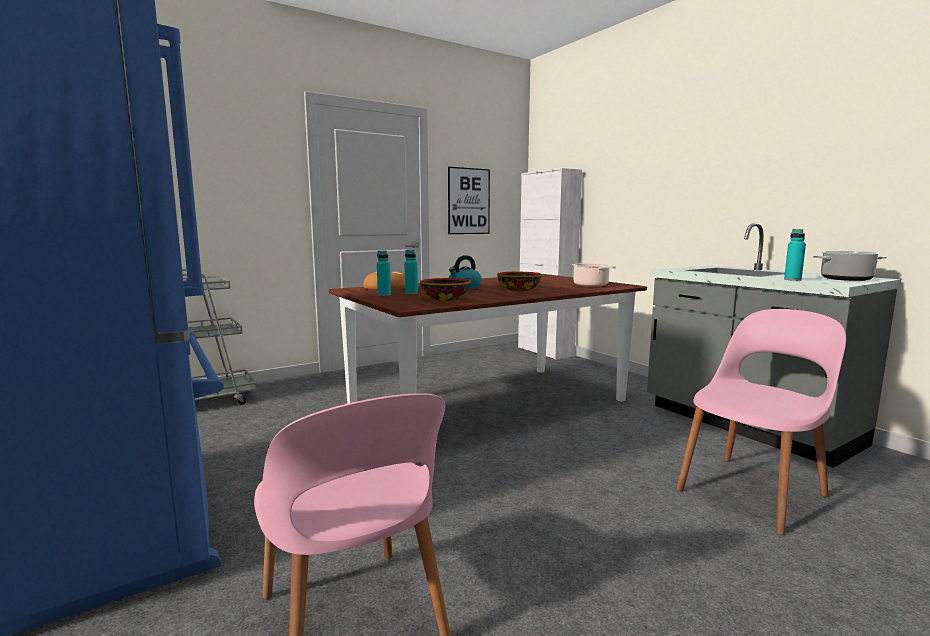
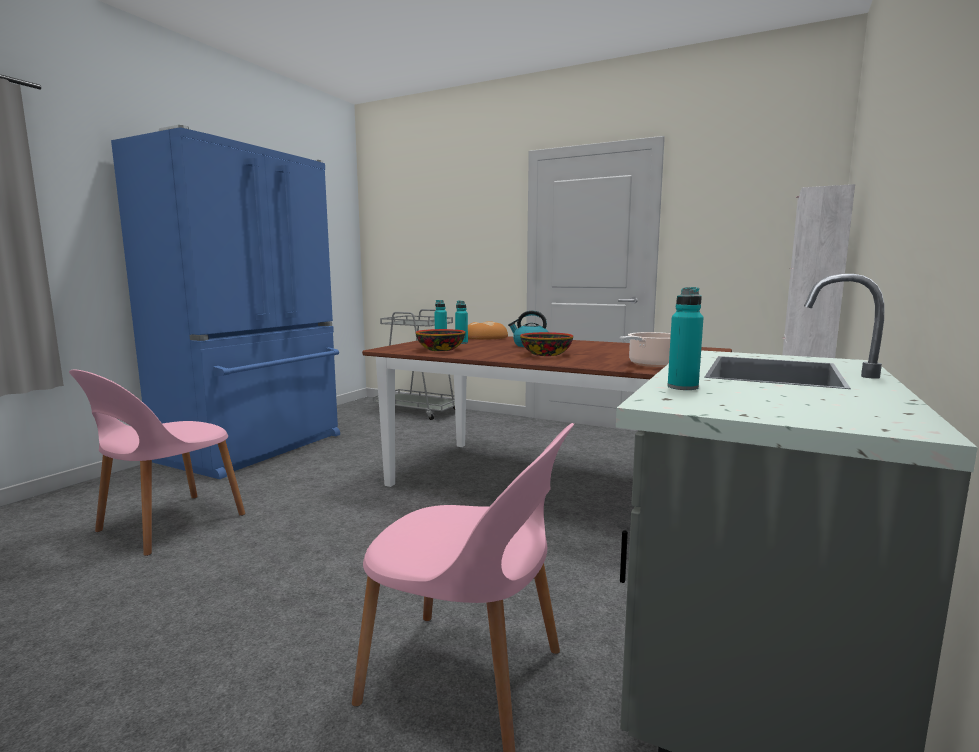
camera: 60 degrees right, 0 degrees up
(469, 201) = (721, 245): picture -> none
(846, 279) = (801, 410): cooking pot -> none

